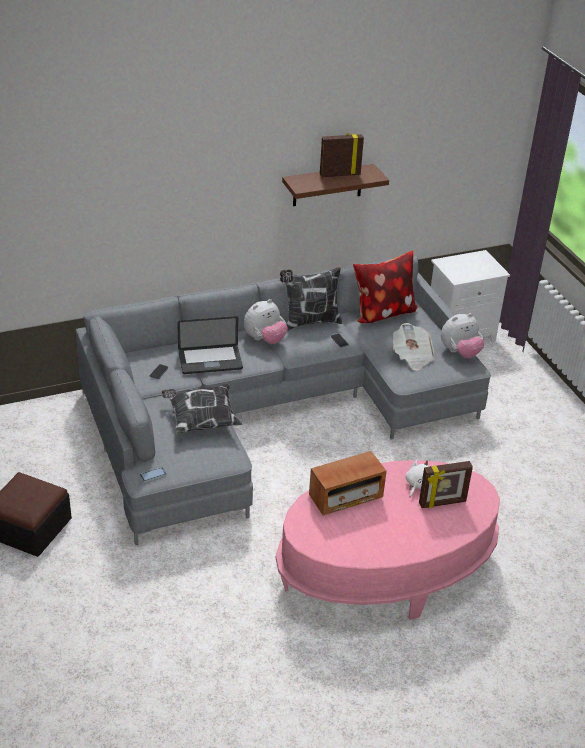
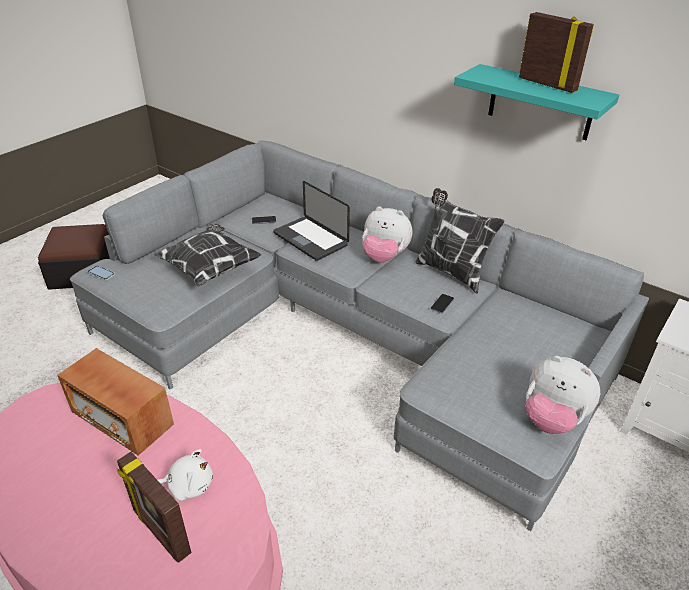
camera: 60 degrees right, 0 degrees up
(327, 185) = (540, 103): brown shelf -> turquoise shelf
(382, 313) = (540, 316): pillow -> none
(412, 357) = (484, 374): newspaper -> none

